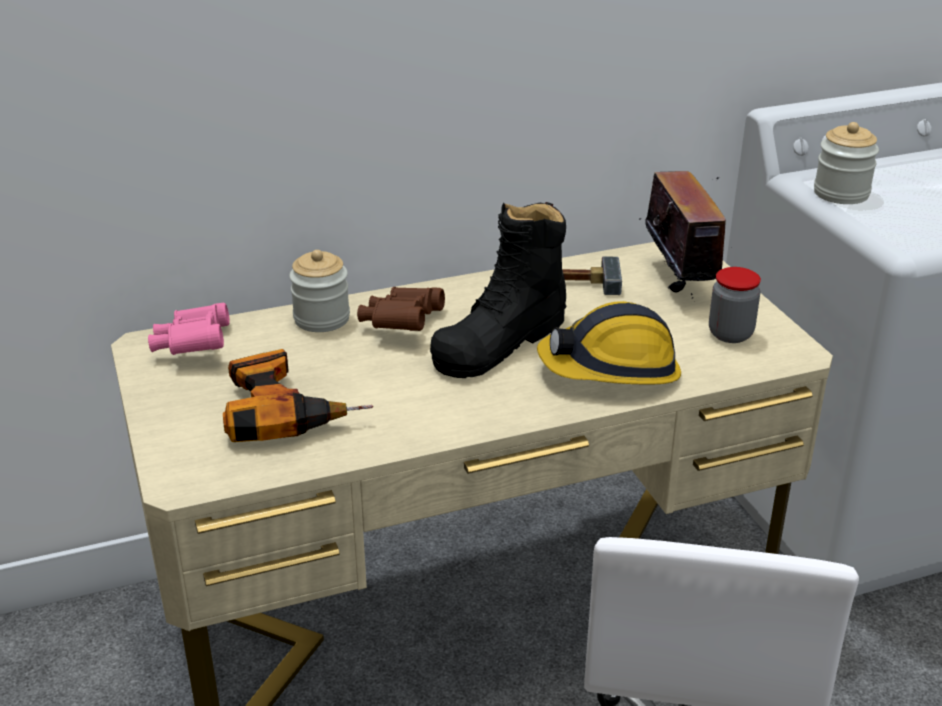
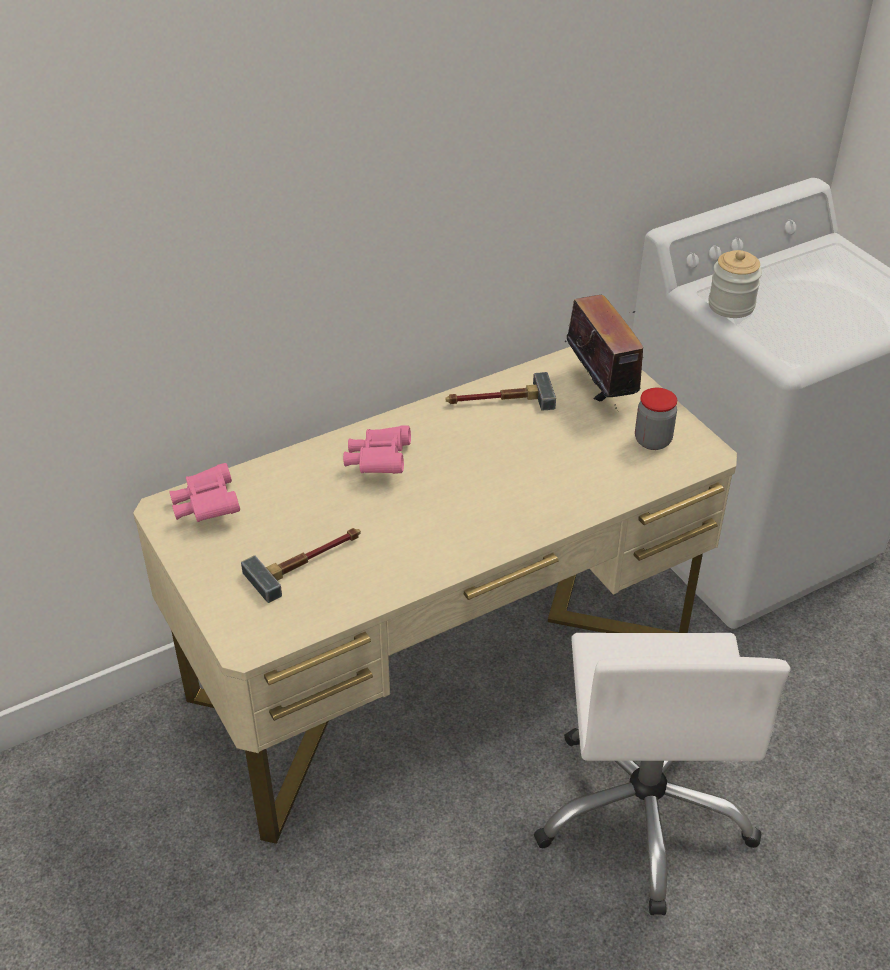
camera: 10 degrees left, 10 degrees up
(286, 409) = (308, 562): power drill -> hammer
(321, 319) = (308, 464): jar -> none
(401, 325) = (379, 462): brown binoculars -> pink binoculars
(501, 342) = (467, 471): black boot -> none
(611, 369) = (564, 489): hard hat -> none

